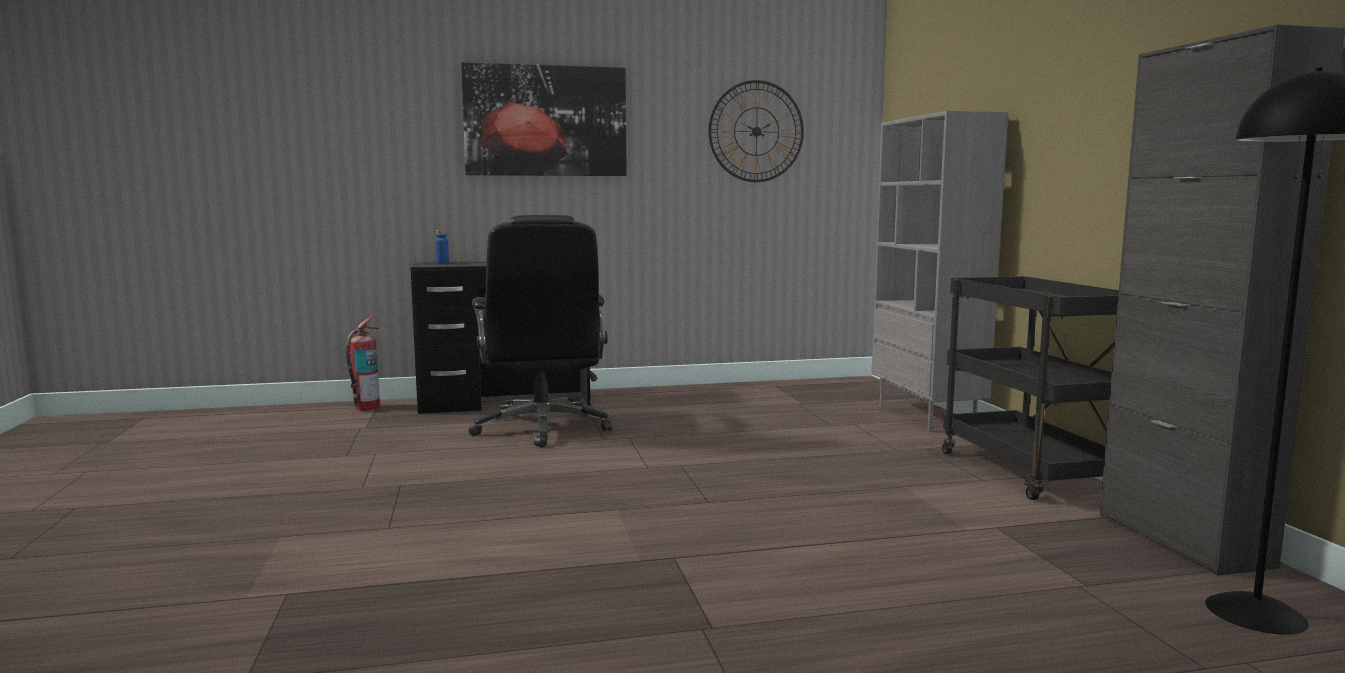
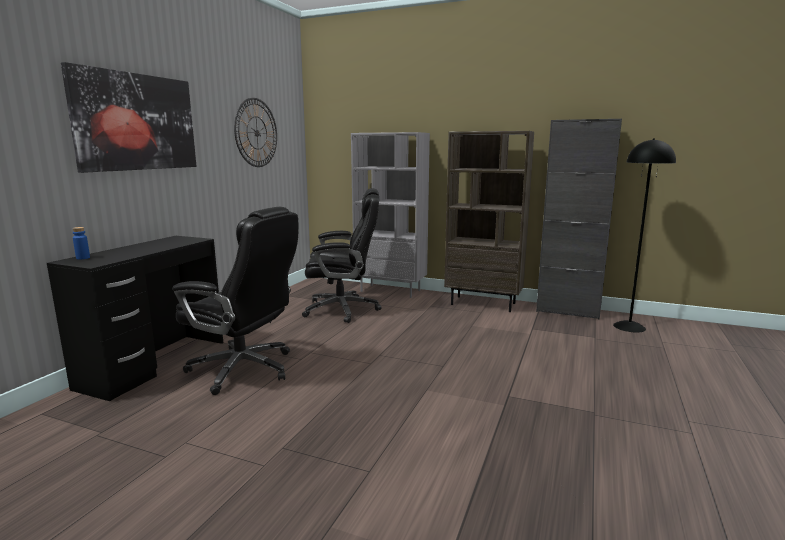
camera: 55 degrees left, 5 degrees up
(366, 407) = (34, 419): fire extinguisher -> none
(791, 416) = (343, 309): none -> black office chair
(1030, 474) = (483, 304): black cart -> brown bookcase

